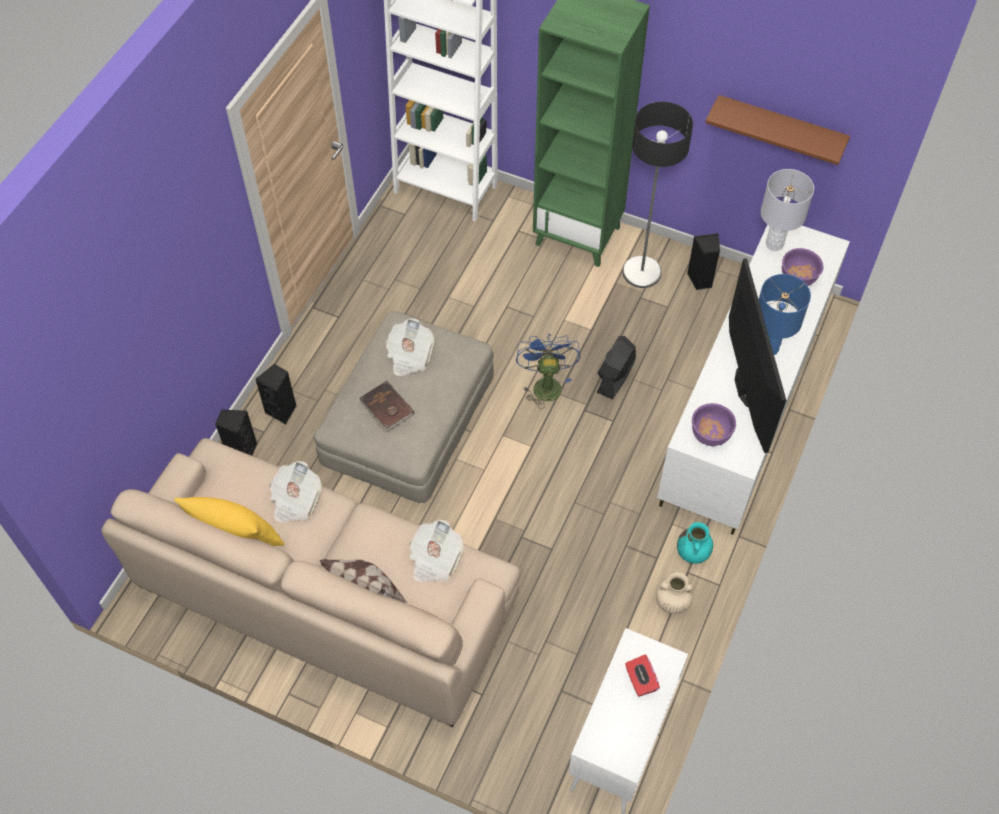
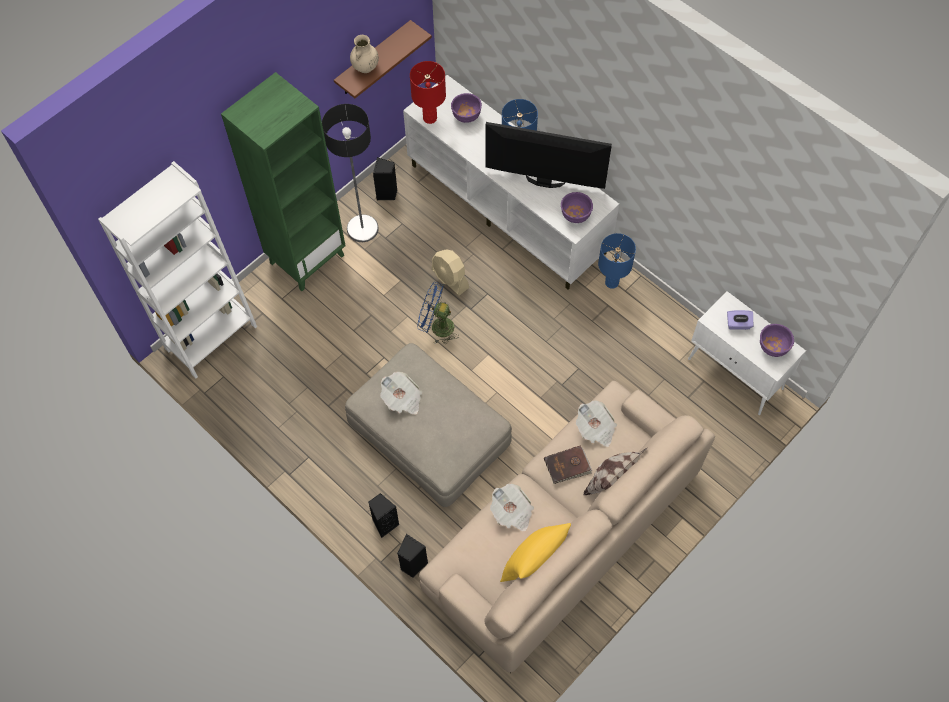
camera: 70 degrees left, 5 degrees up
(386, 408) = (444, 429): brown book -> brown book (567, 466)
(615, 377) = (450, 279): black fan -> beige fan
(623, 735) = (772, 347): none -> purple bowl
(640, 681) = (738, 324): red tissue box -> purple tissue box
(672, 603) = (644, 308): beige vase -> beige vase (365, 67)
(692, 553) = (612, 282): turquoise vase -> blue table lamp
(774, 244) = (430, 118): grey table lamp -> red table lamp

